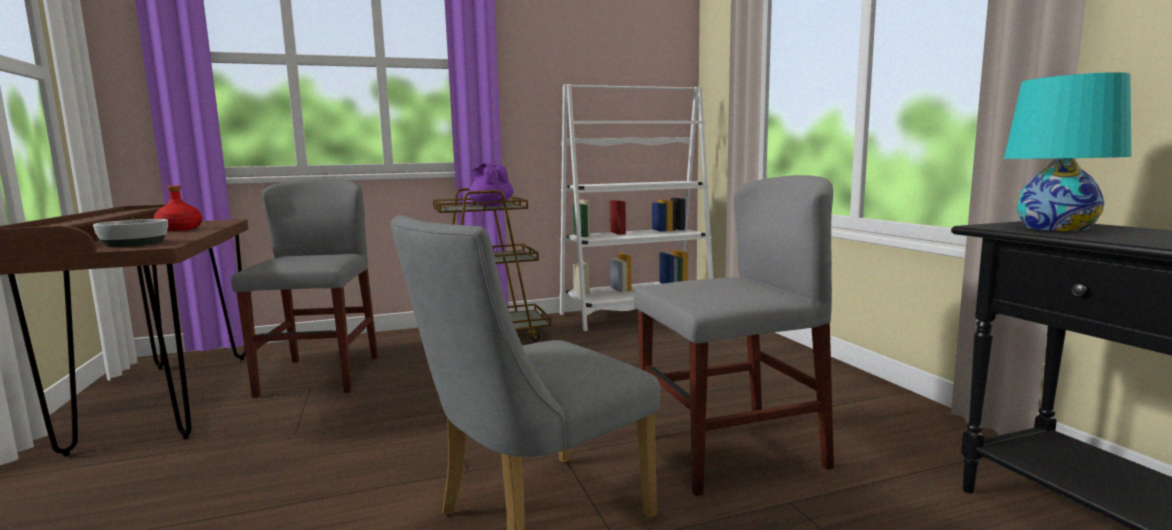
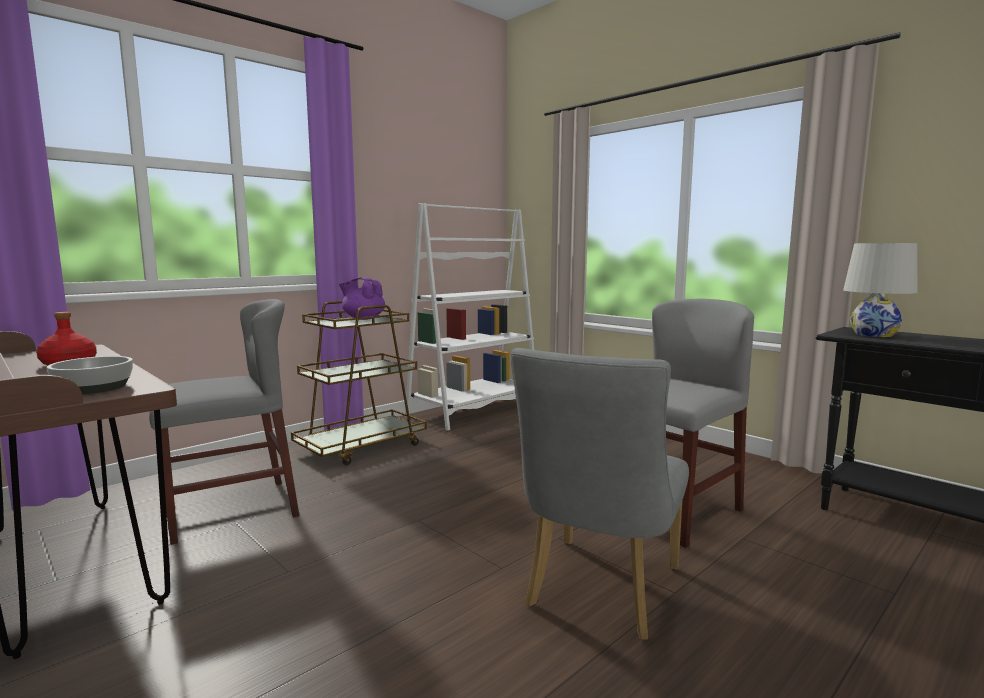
camera: 25 degrees left, 0 degrees up
(320, 375) = (231, 510): grey chair -> grey chair turned 90 degrees clockwise
(1055, 228) = (873, 334): turquoise table lamp -> white table lamp

